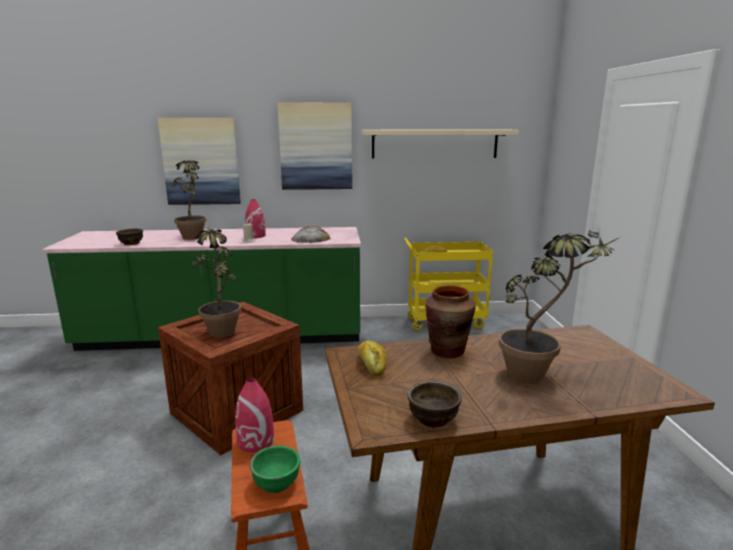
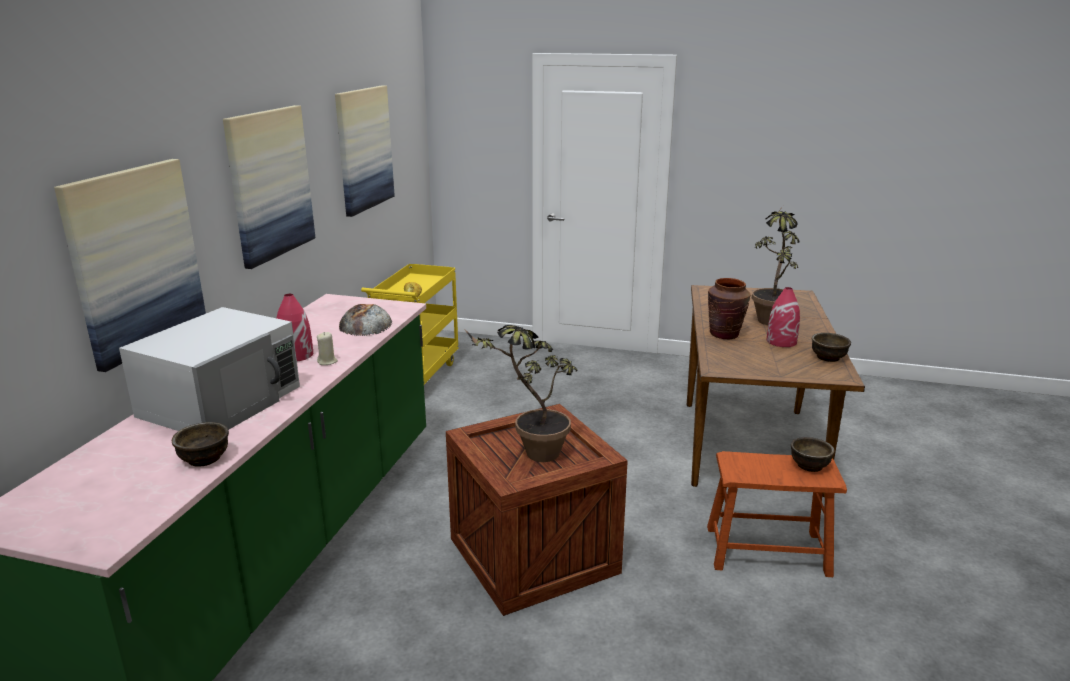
camera: 70 degrees left, 5 degrees up
(194, 236) = (222, 401): potted plant -> white microwave
(256, 441) = (750, 470): red vase -> red vase (781, 341)
(276, 482) = (809, 466): green bowl -> brown bowl
(372, 364) = (741, 362): bread -> none
(435, 143) = (363, 149): beige shelf -> picture

